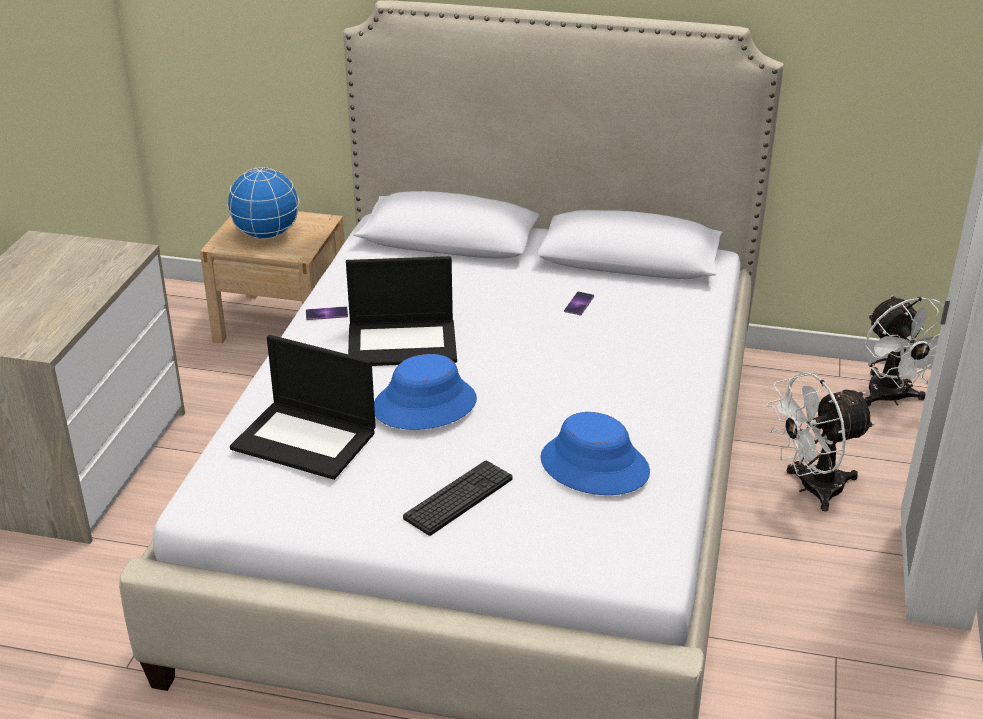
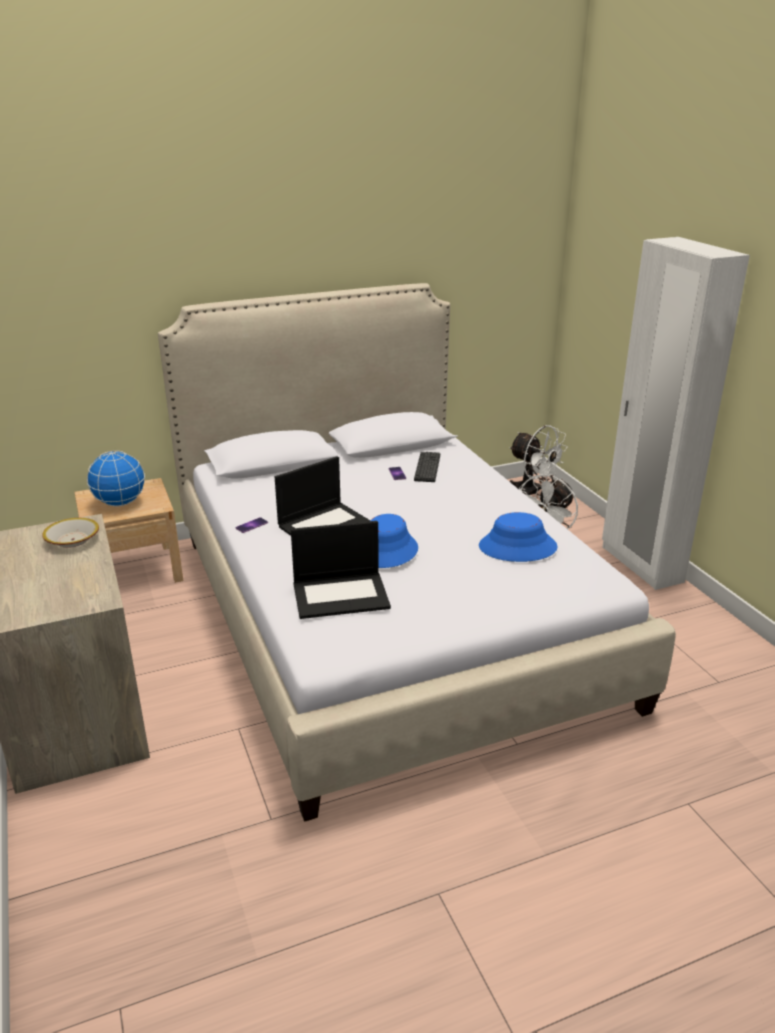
camera: 35 degrees left, 5 degrees down
(97, 267) = (72, 540): none -> bowl
(458, 498) = (471, 590): keyboard -> keyboard (427, 467)

